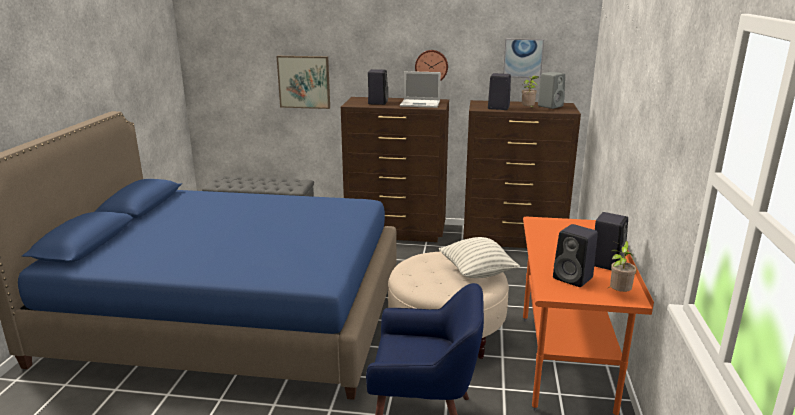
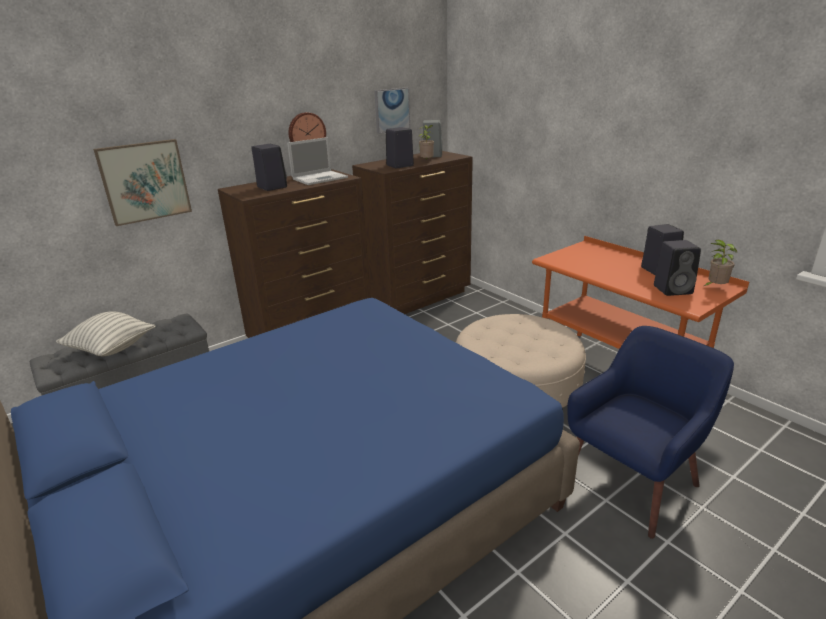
camera: 45 degrees left, 5 degrees up
(477, 273) = (534, 327): pillow -> pillow (112, 349)

